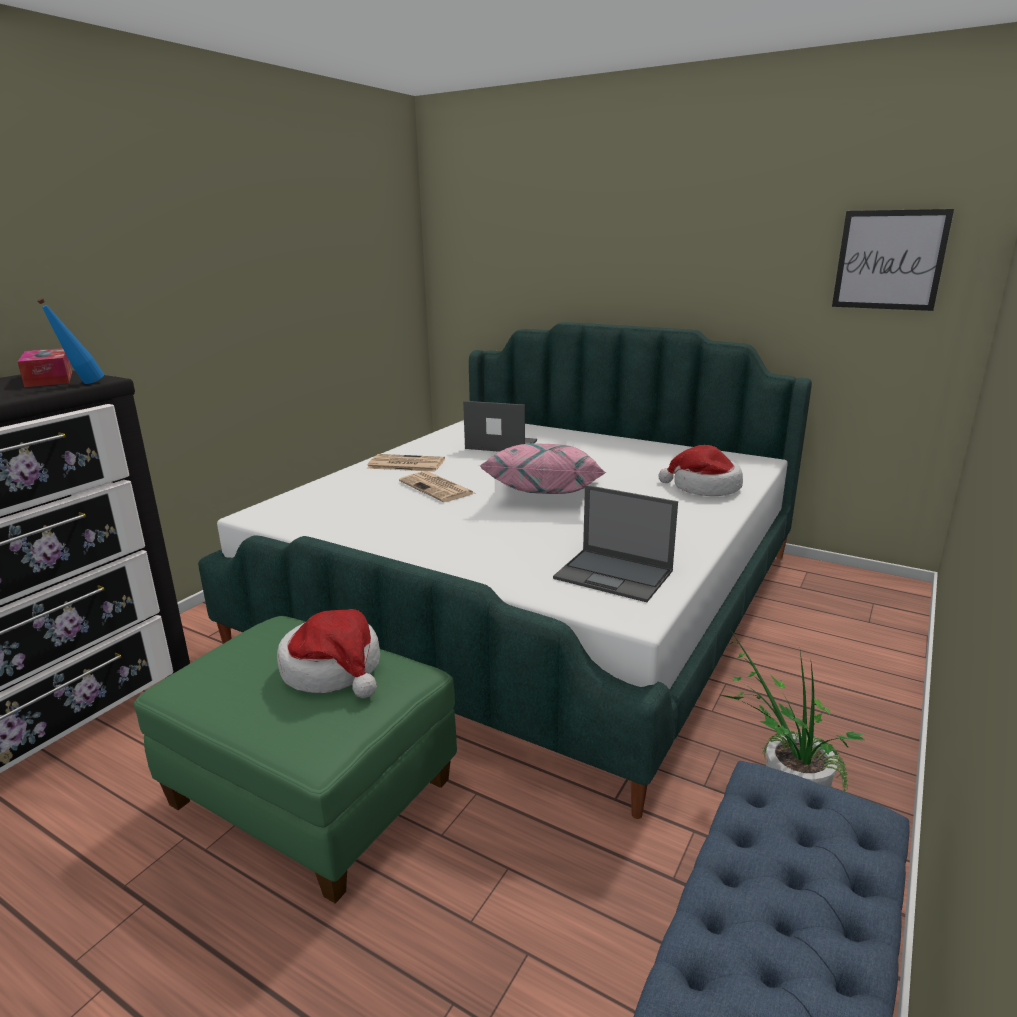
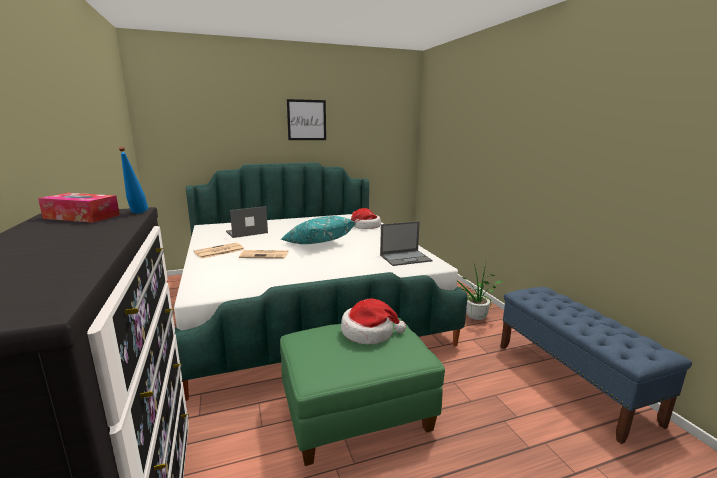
camera: 50 degrees left, 5 degrees down
(546, 494) = (317, 243): pink pillow -> turquoise pillow
(889, 260) = (385, 130): picture -> picture (306, 120)

